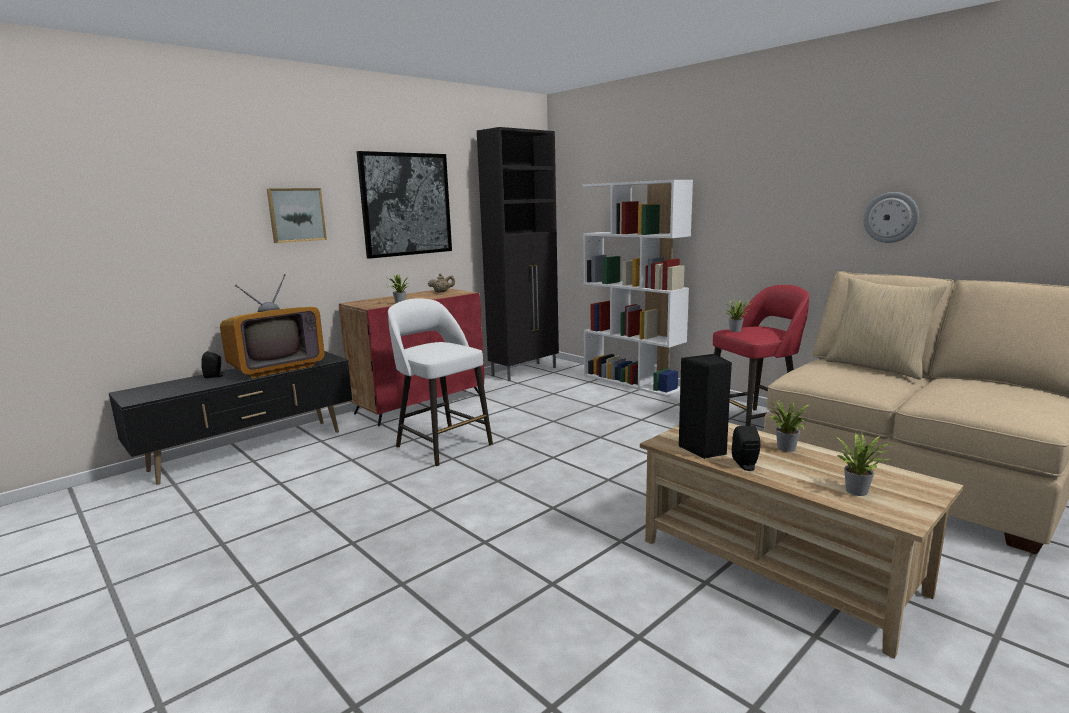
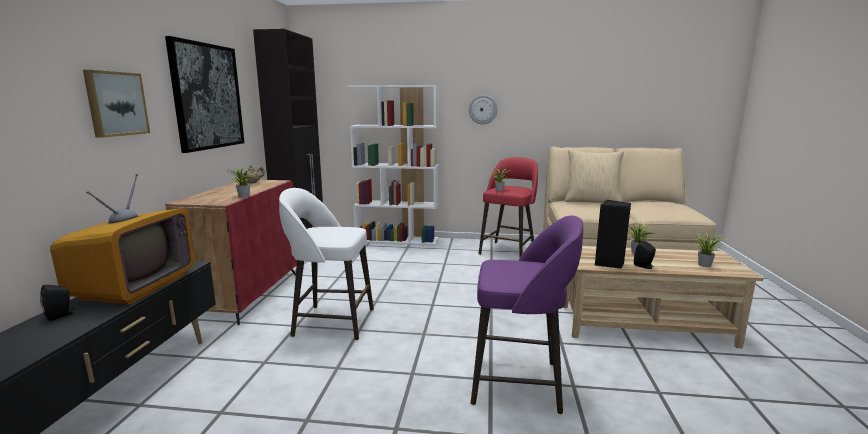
camera: 40 degrees left, 0 degrees up
(504, 556) = (519, 383): none -> purple stool
(890, 217) = (571, 113): wall clock -> wall clock (483, 109)

